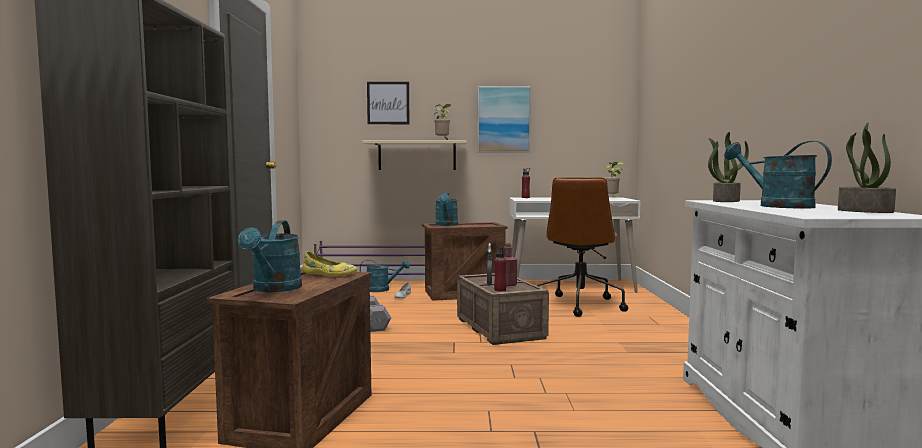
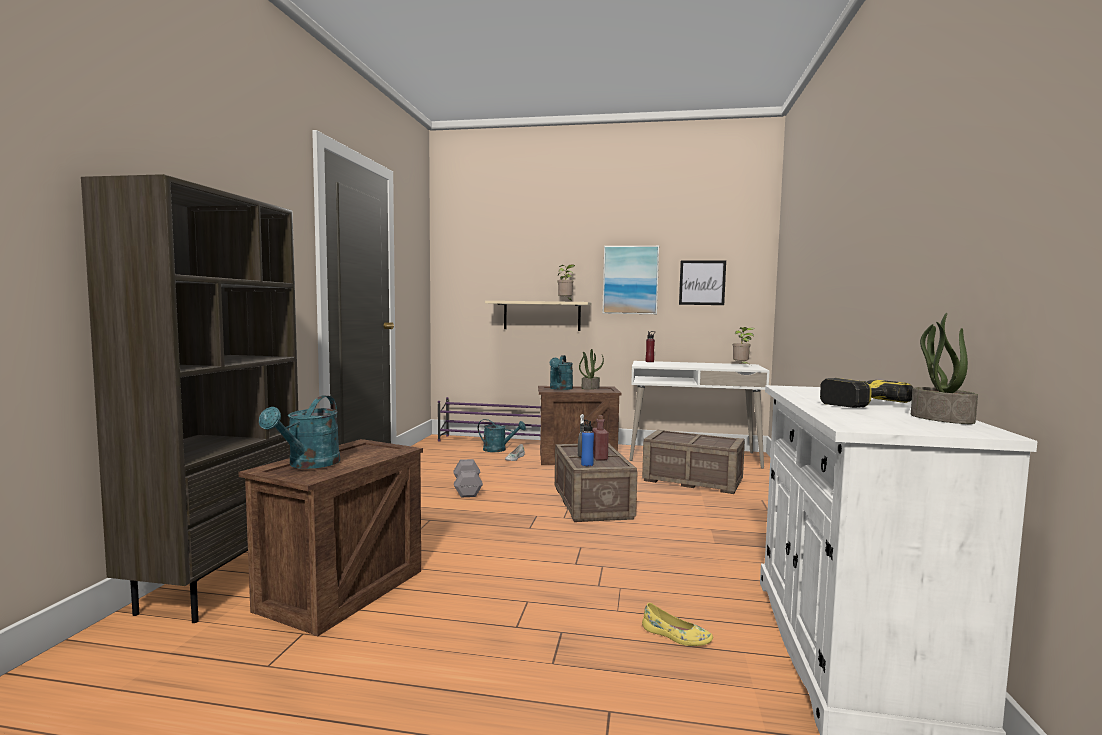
camera: 10 degrees right, 0 degrees up
(329, 274) = (380, 448): yellow shoe -> yellow shoe (676, 636)
(388, 103) = (514, 263): picture -> picture (702, 282)
(500, 290) = (587, 464): red bottle -> blue bottle
(580, 305) = (692, 480): brown office chair -> crate
(725, 201) = (807, 389): potted plant -> potted plant (590, 388)
(776, 206) = (849, 402): turquoise watering can -> power drill

